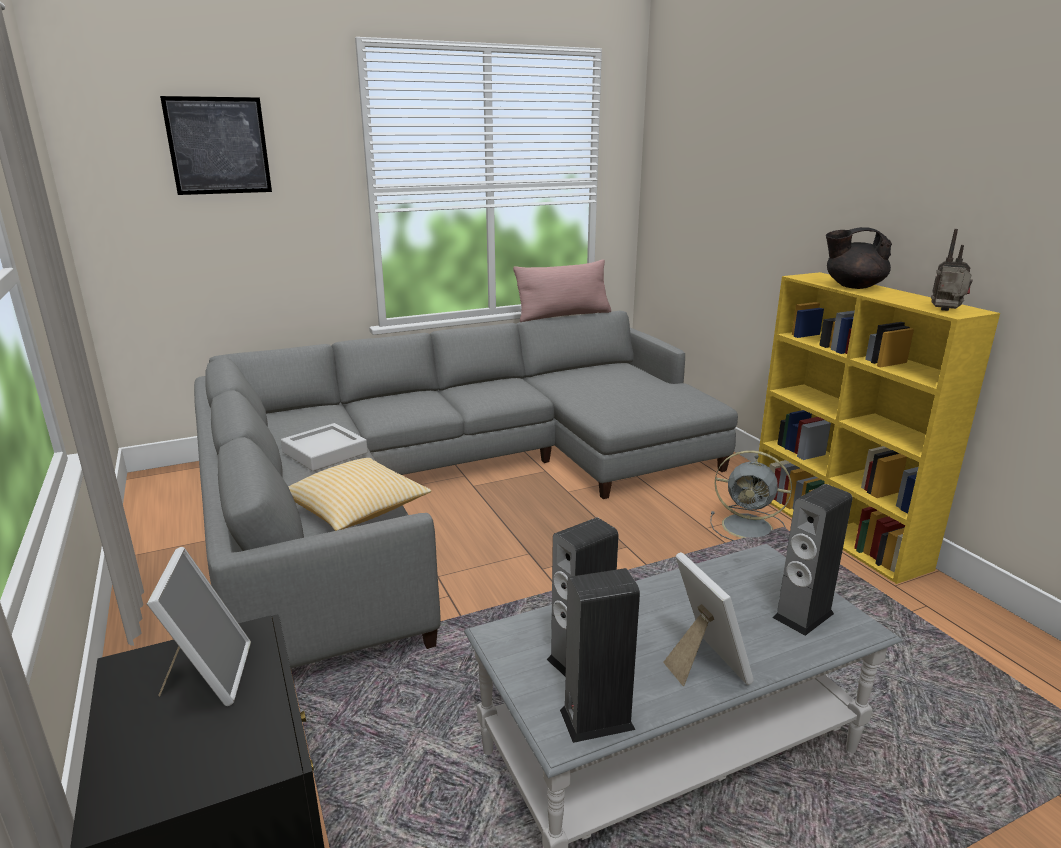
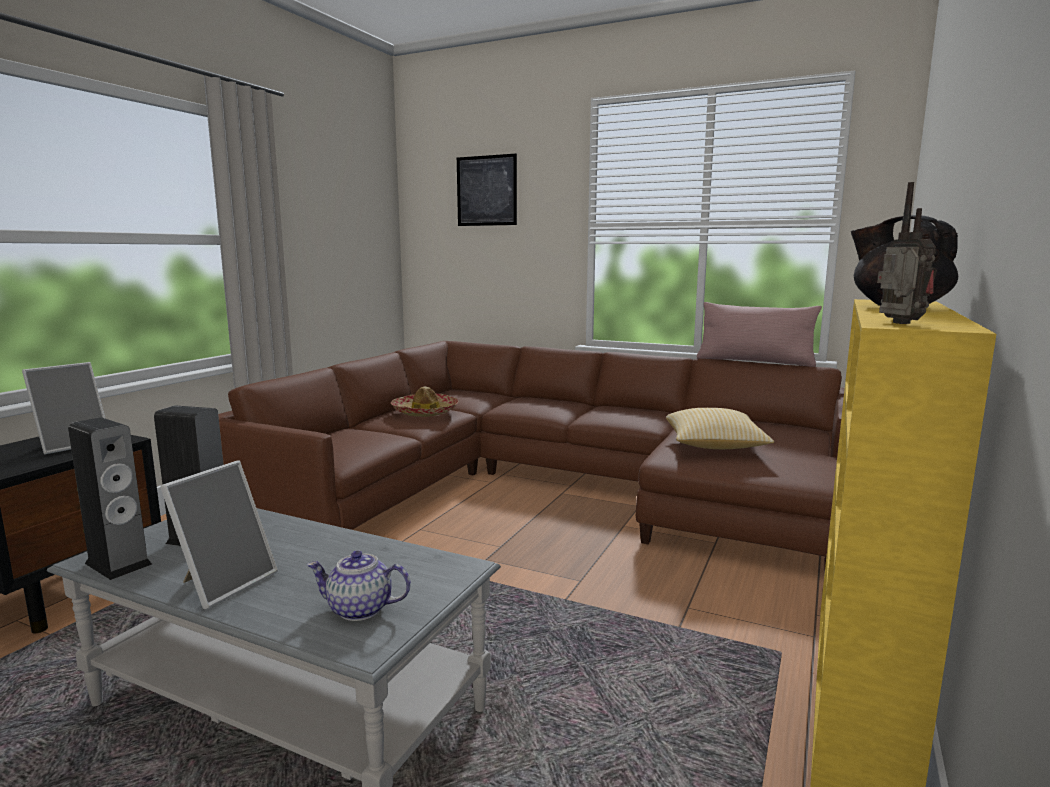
camera: 50 degrees right, 10 degrees down
(325, 453) = (425, 412): grey tray -> hat
(358, 511) = (358, 441): pillow -> pillow (714, 446)
(452, 484) = (550, 486): grey sofa -> brown sofa
(749, 527) = (739, 631): grey fan -> none
(803, 615) = (359, 609): speaker -> teapot

